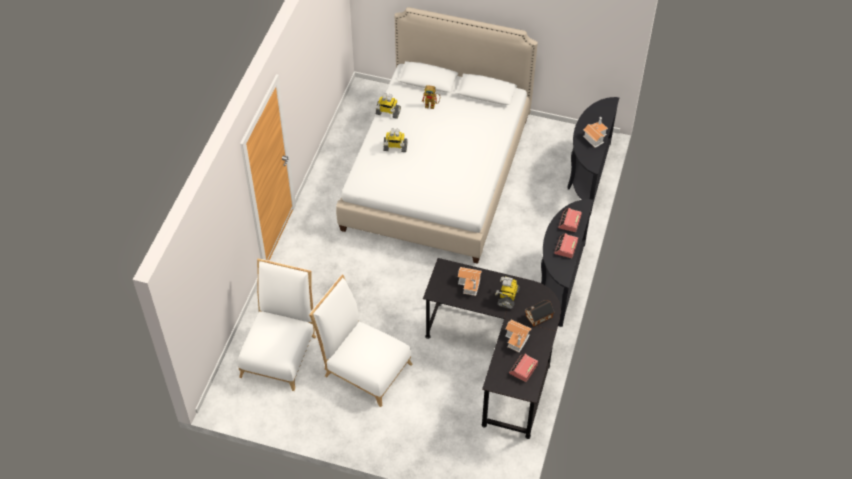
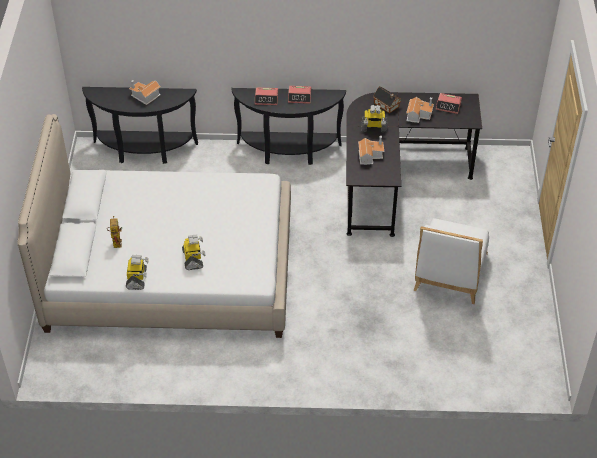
camera: 105 degrees left, 5 degrees down
(280, 351) = (462, 349): white chair -> none

